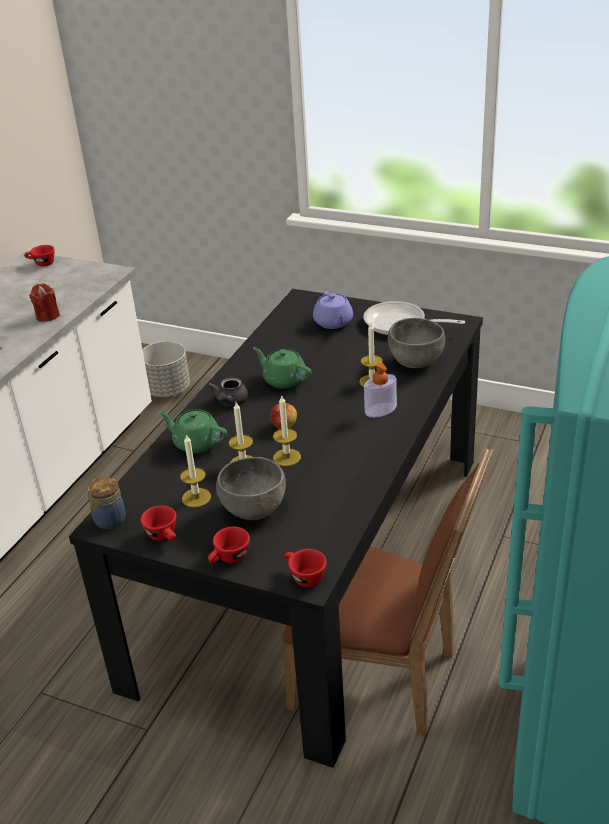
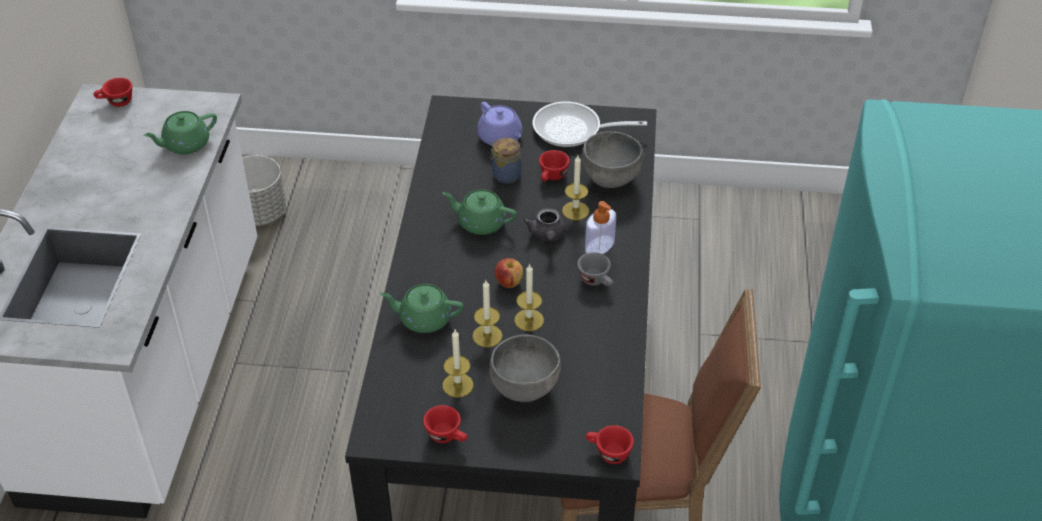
camera: 20 degrees left, 10 degrees up
(47, 316) = (171, 180): red candle -> none
(73, 294) = (185, 144): none -> green teapot
(109, 519) = (378, 428): jar -> jar (505, 175)
(229, 559) = (526, 448): red cup -> red cup (552, 177)
(230, 402) = (435, 261): grey teapot -> grey teapot (547, 235)
(364, 436) = (597, 281): none -> grey cup

